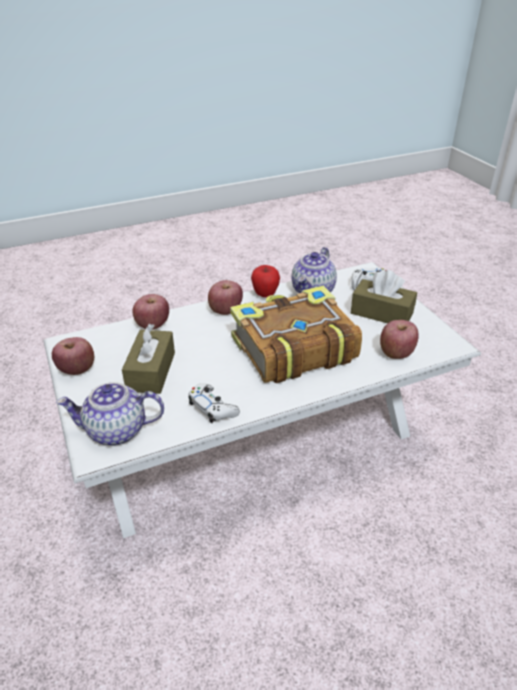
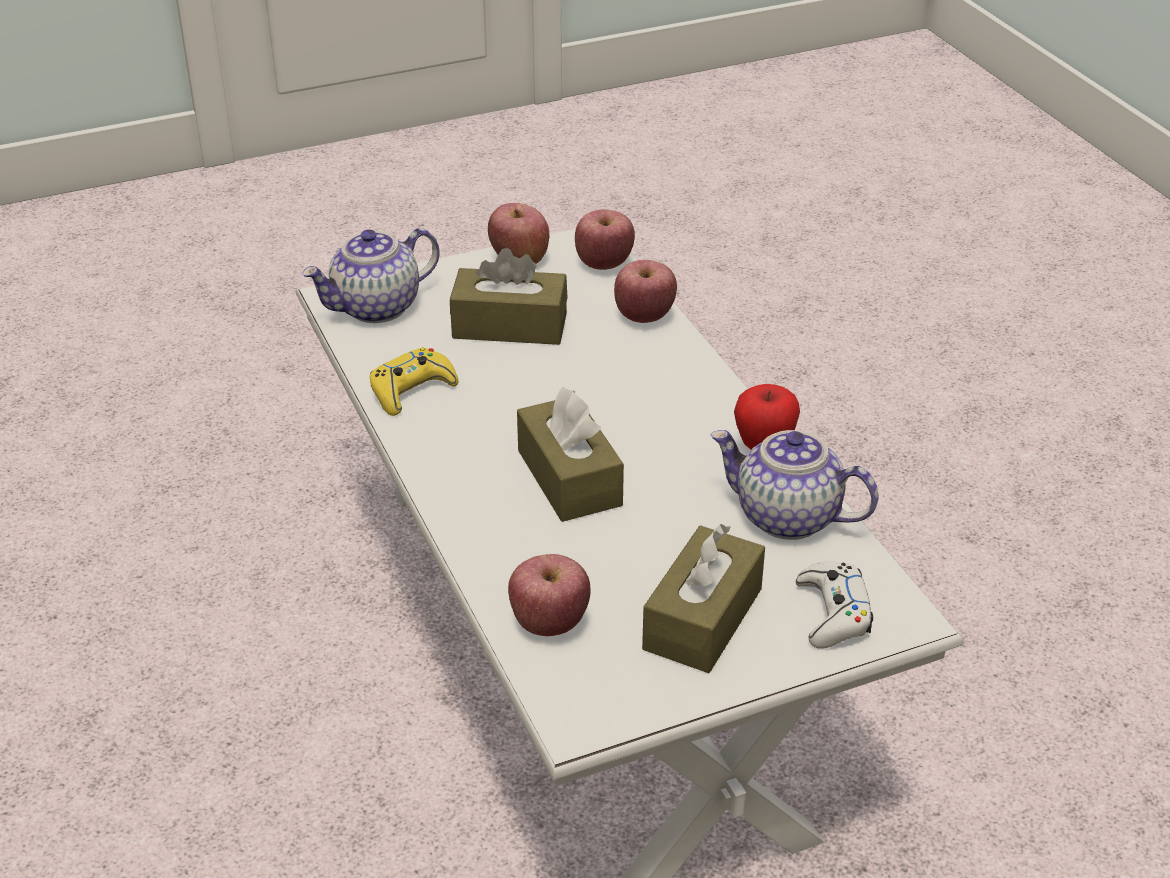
camera: 90 degrees right, 0 degrees up
(116, 431) = (376, 308): teapot -> teapot turned 120 degrees counterclockwise
(212, 408) = (411, 390): white game controller -> yellow game controller
(225, 310) = (698, 395): apple -> apple (604, 264)
(292, 348) = (569, 478): book -> brown tissue box

